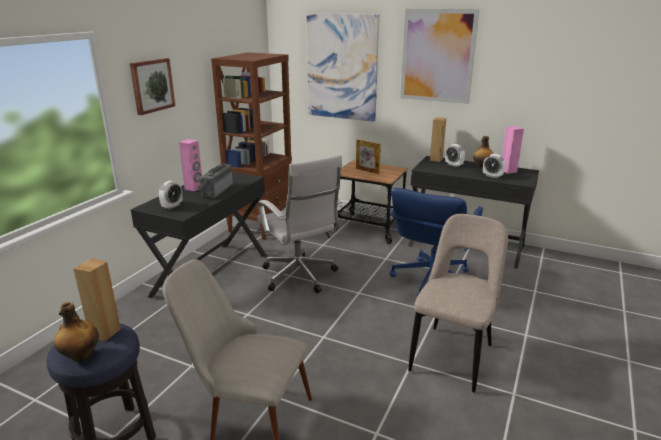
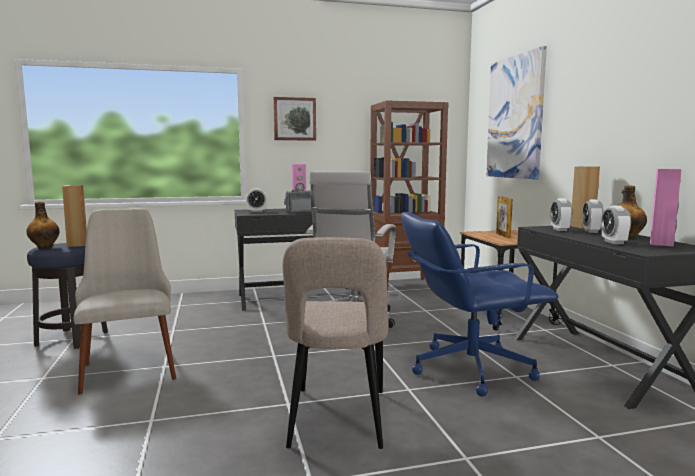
camera: 50 degrees right, 15 degrees down
(437, 56) = (599, 83): picture -> none
(438, 167) = (560, 229): none -> alarm clock
(453, 355) = (337, 421): beige chair -> beige chair turned 105 degrees clockwise

